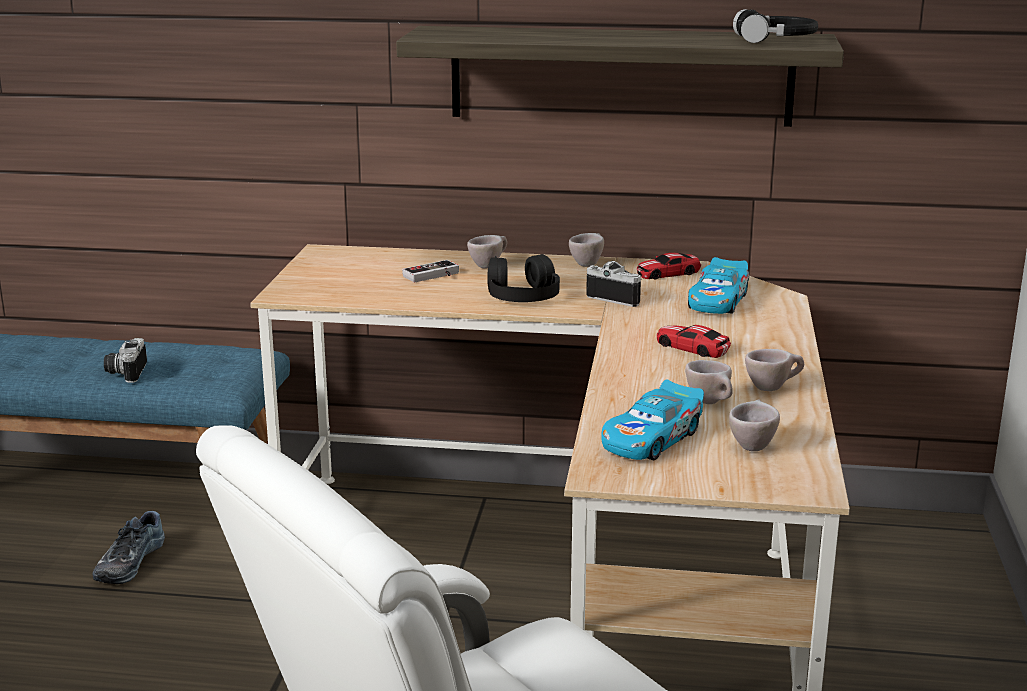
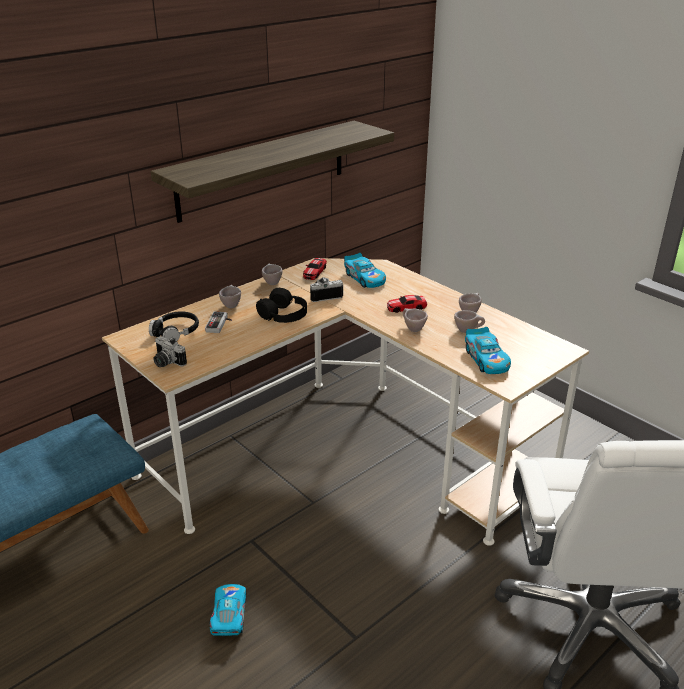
camera: 50 degrees left, 10 degrees up
(125, 372) = (37, 480): camera -> camera (166, 362)
(128, 562) = (111, 594): shoe -> none
(172, 653) = (229, 616): none -> toy car
(752, 444) = (516, 342): beige cup -> beige cup (412, 329)
(775, 40) = (350, 132): black headphones -> black headphones (176, 332)

